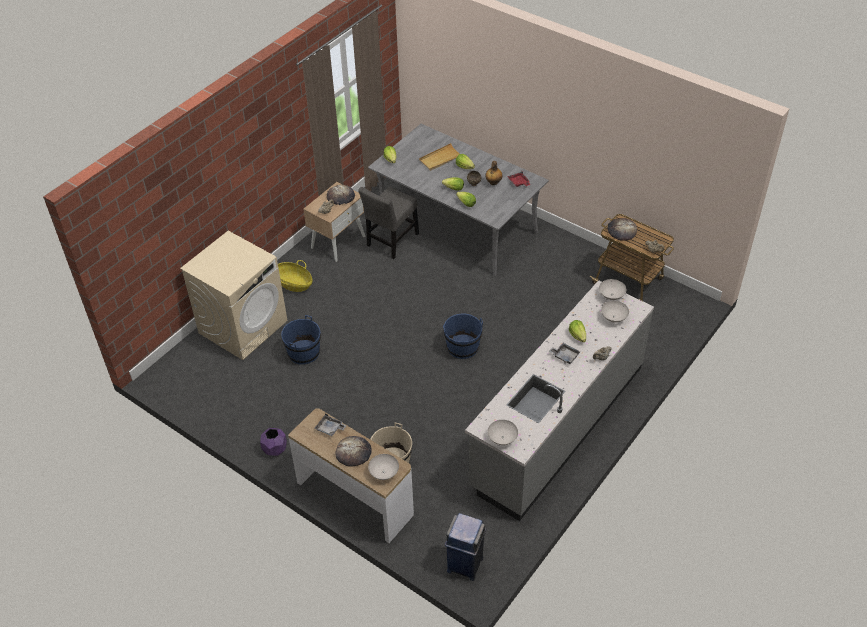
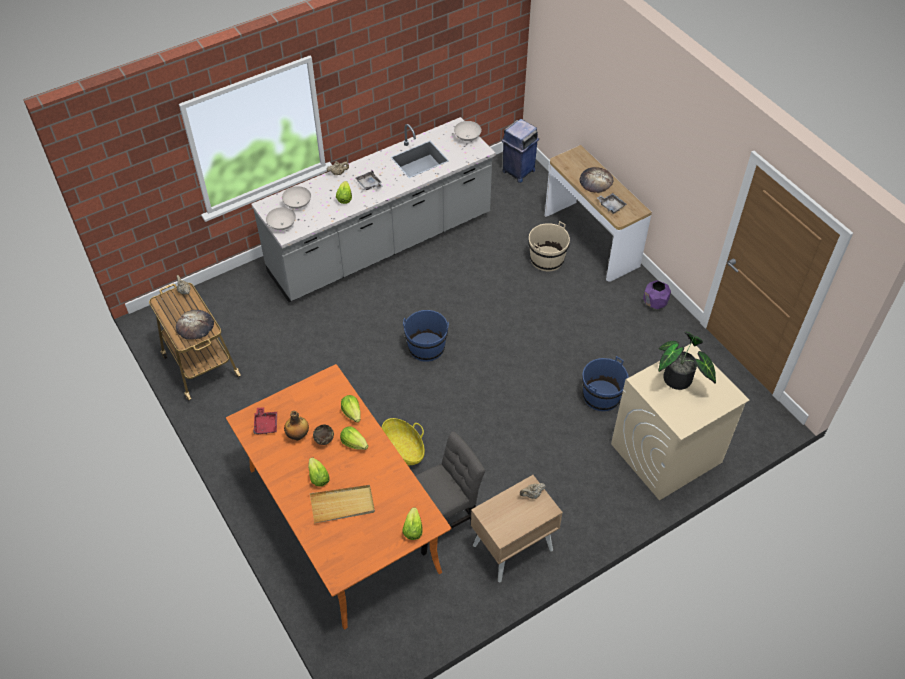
camera: 160 degrees left, 5 degrees up
(235, 265) = (679, 381): none -> potted plant
(294, 284) = (590, 496): basket -> basket (403, 449)
(341, 197) = (503, 515): bread -> none
(384, 473) = (575, 160): white bowl -> none
(457, 225) = (343, 519): grey dining table -> orange dining table

